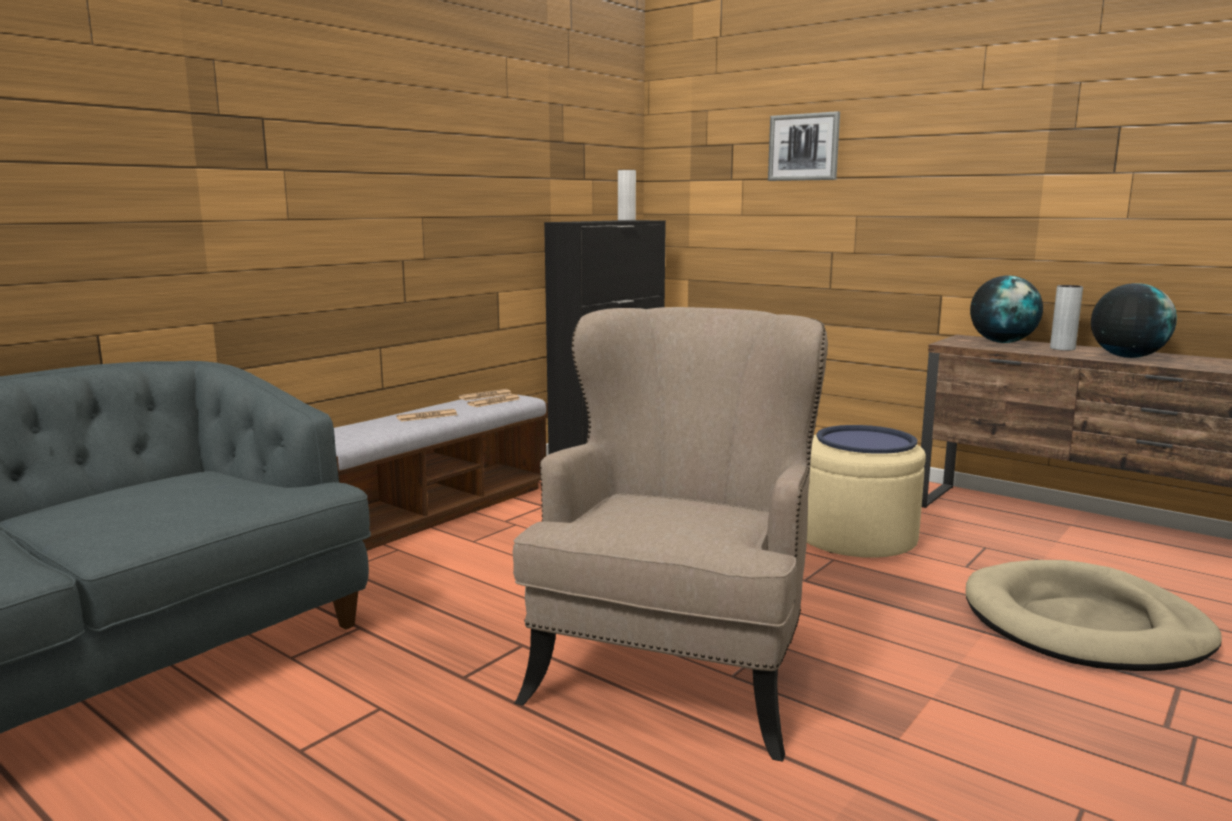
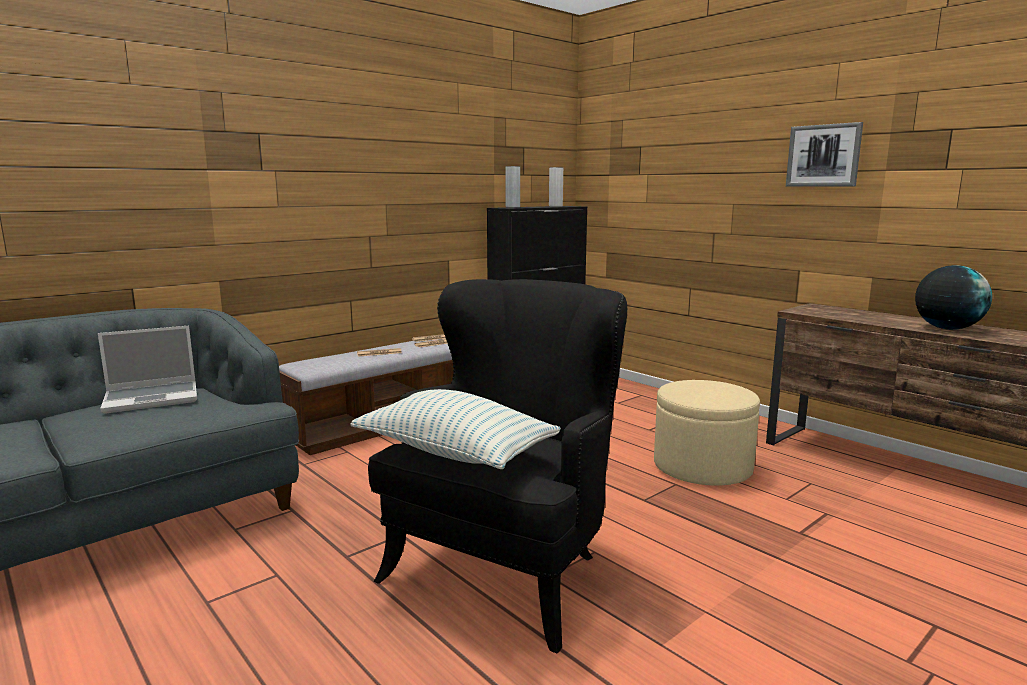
camera: 10 degrees right, 0 degrees up
(161, 485) = (153, 398): none -> laptop
(629, 526) = (455, 453): none -> pillow
(676, 671) = (507, 567): beige armchair -> black armchair
(804, 147) = (693, 148): picture -> picture (823, 155)
(865, 441) = (711, 389): blue tray -> none
(1002, 342) = (844, 311): globe -> none
(1062, 349) = (893, 319): grey vase -> grey vase (512, 207)
(1084, 625) = (871, 560): beige dog bed -> none

